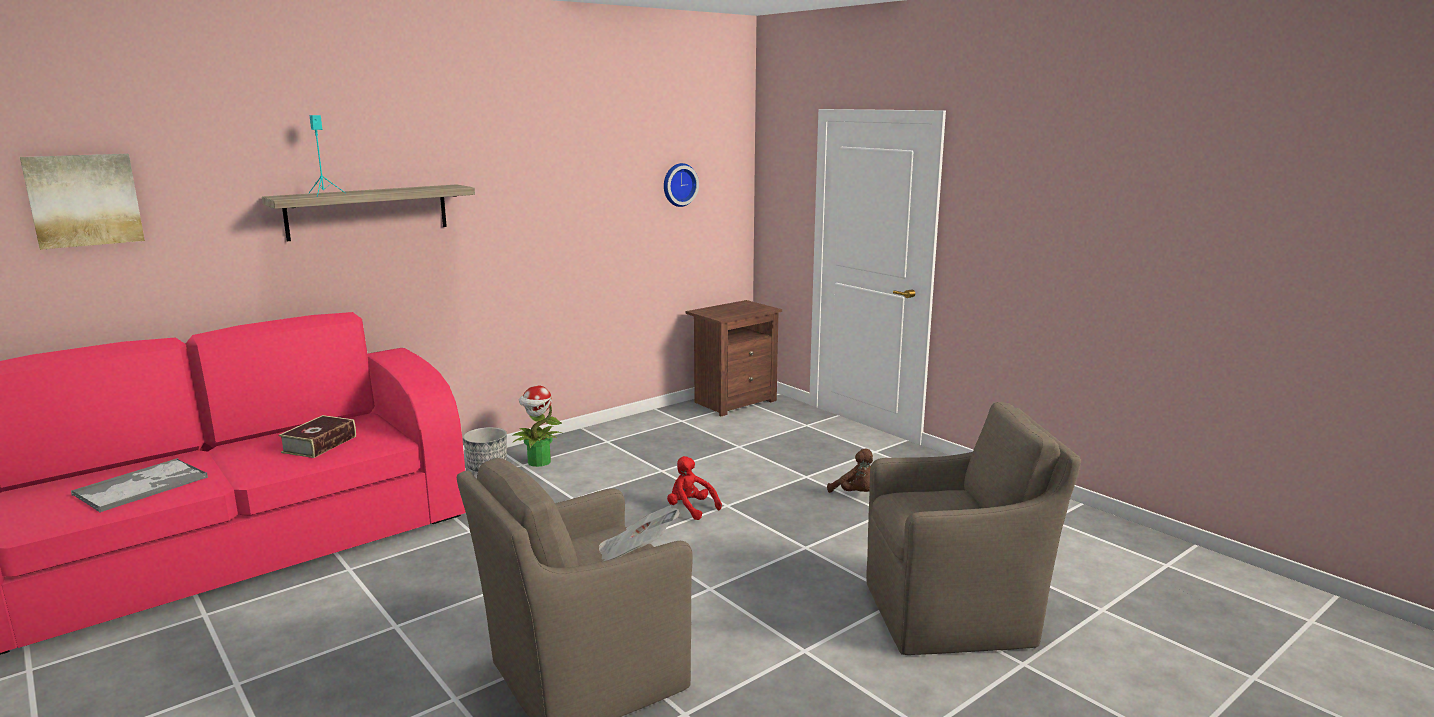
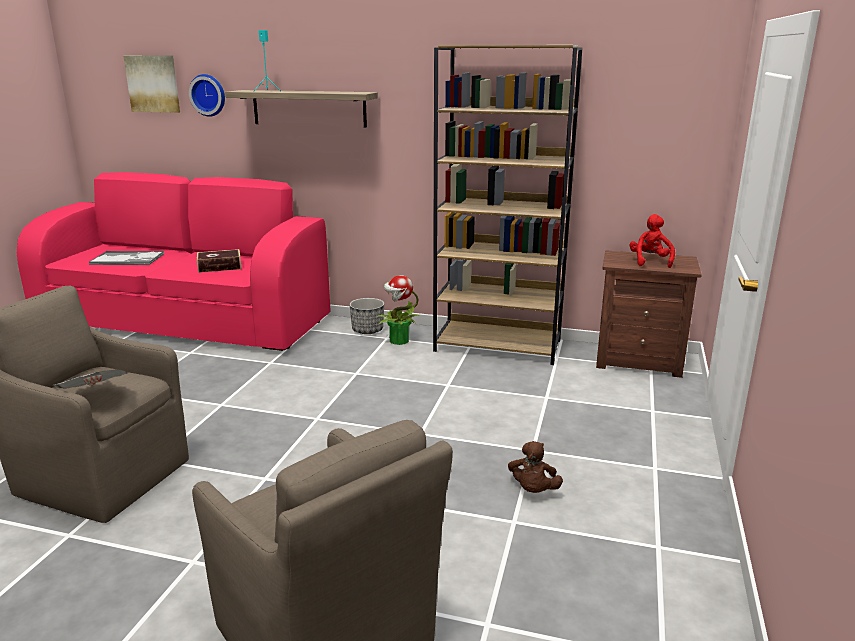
camera: 55 degrees right, 5 degrees up
(625, 431) = (498, 346): none -> brown bookcase
(678, 184) = (616, 112): wall clock -> wall clock (209, 95)
(690, 509) = (393, 421): red plush toy -> red plush toy (650, 261)

